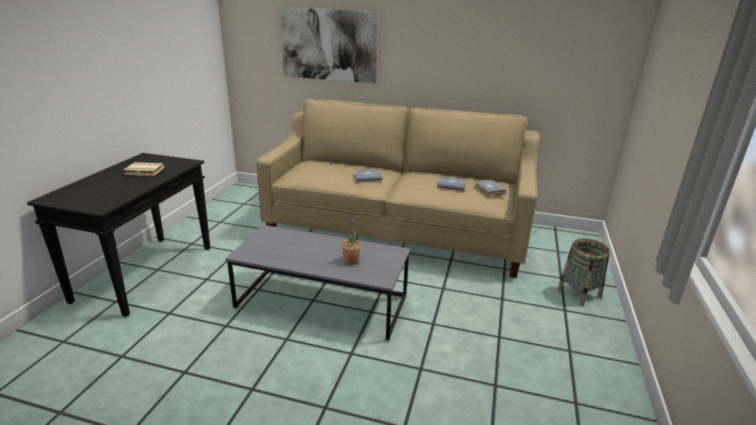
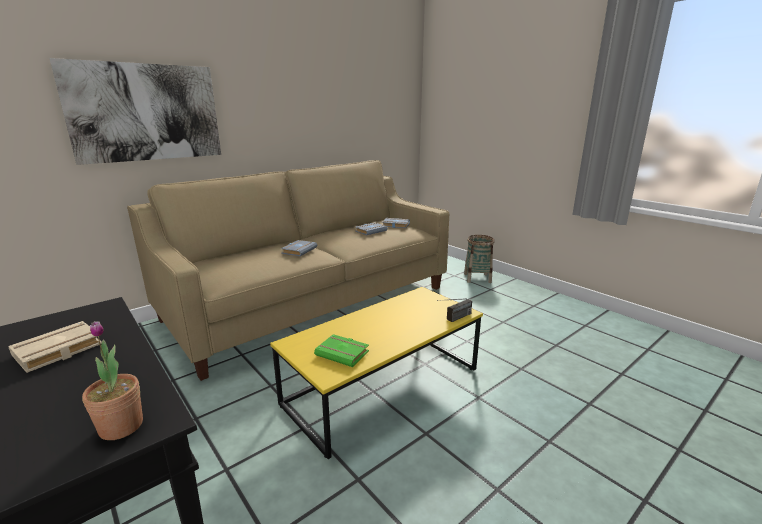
camera: 55 degrees left, 5 degrees down
(270, 250) = (344, 353): none -> green book
(321, 303) = (383, 387): grey coffee table -> yellow coffee table
(351, 261) = (417, 316): potted plant -> potted plant (121, 426)
(364, 278) = (454, 319): none -> radio

